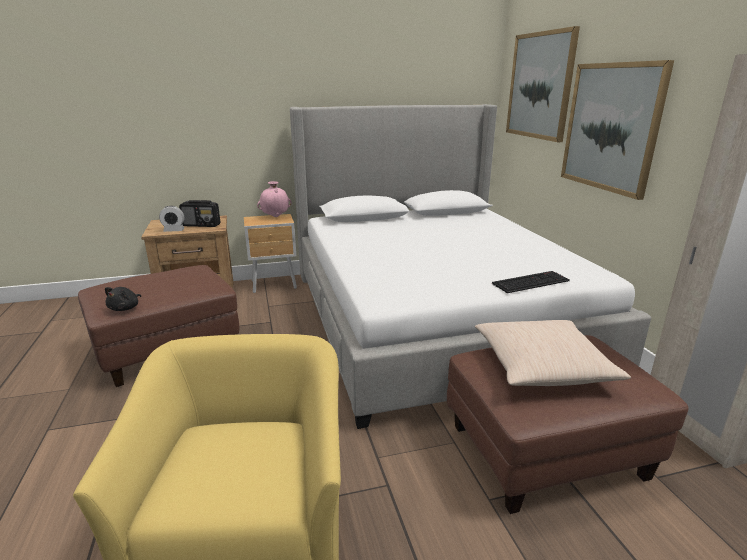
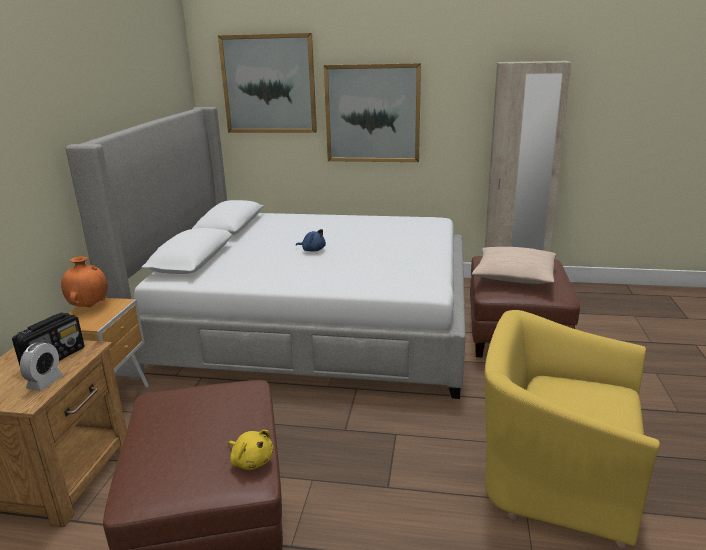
camera: 65 degrees left, 0 degrees up
(125, 308) = (251, 460): black plush toy -> yellow plush toy
(275, 217) = (89, 306): pink vase -> orange vase
(425, 243) = (312, 250): none -> blue plush toy
(530, 282) = (431, 238): keyboard -> none

